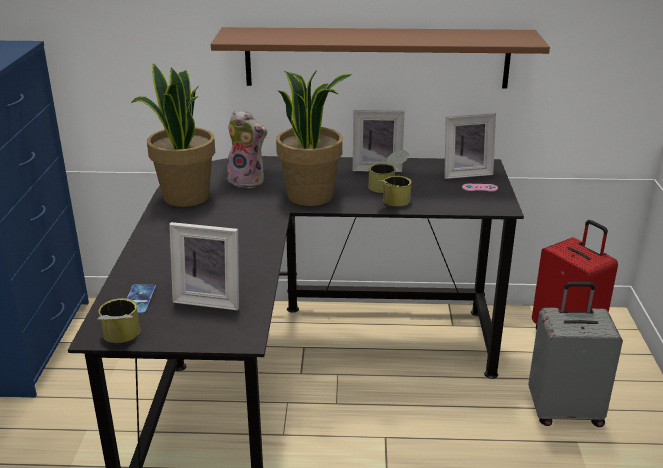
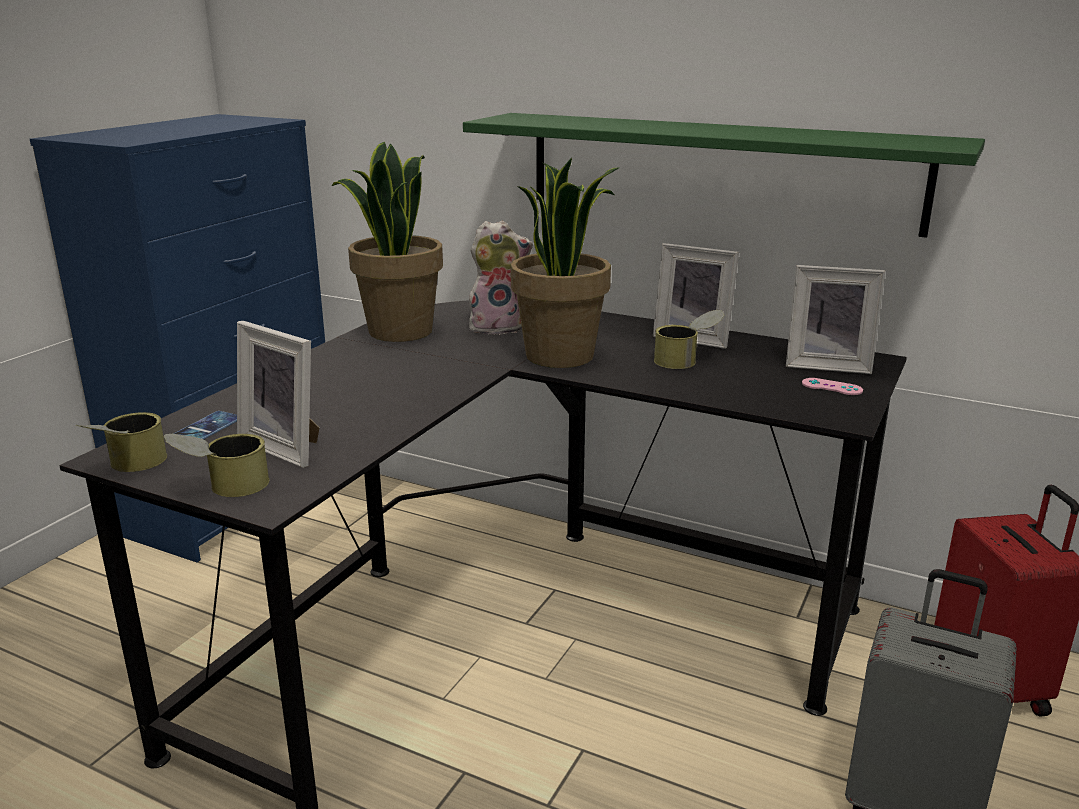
camera: 25 degrees right, 5 degrees down
(248, 181) = (498, 327): plush toy -> plush toy turned 60 degrees counterclockwise
(377, 57) = (718, 171): brown shelf -> green shelf
(392, 203) = (668, 383): can -> can (222, 488)

